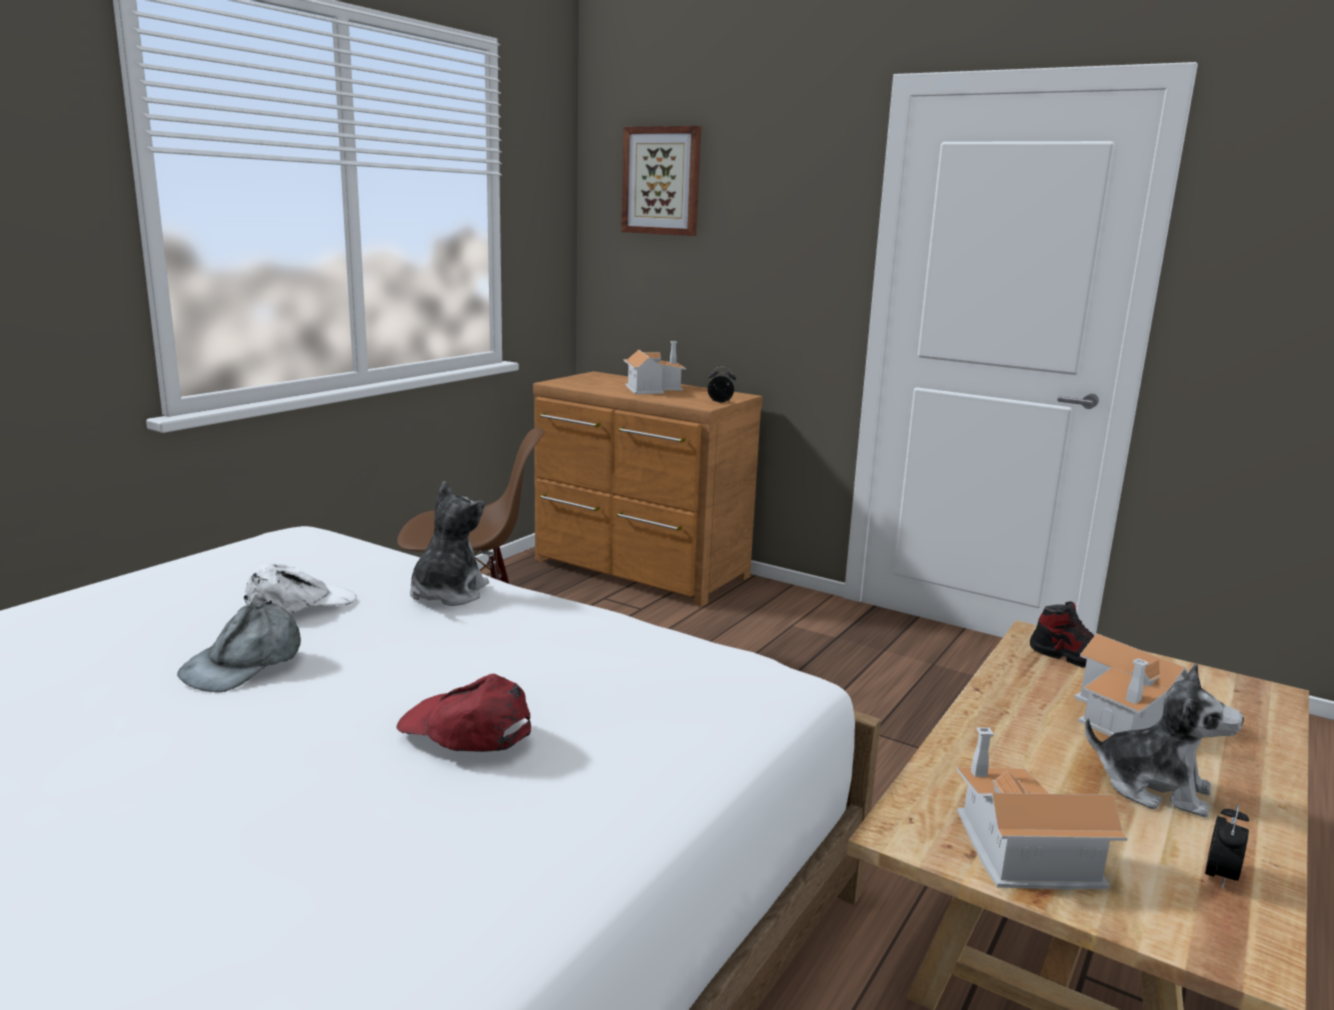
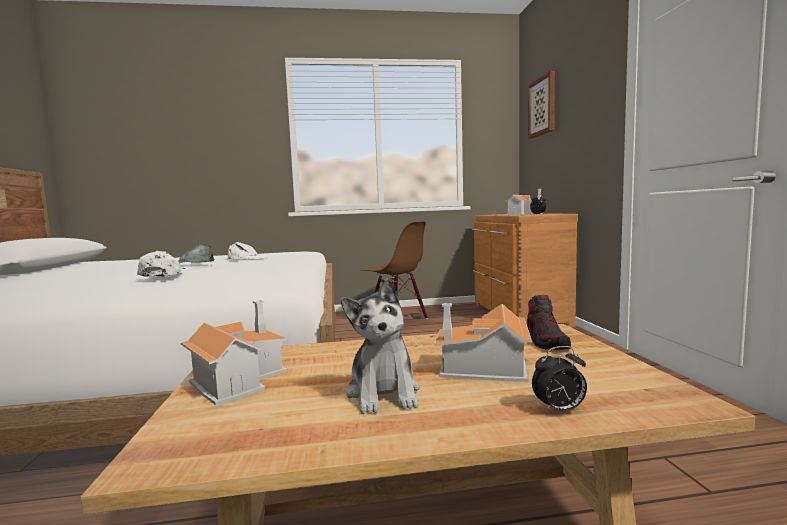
camera: 50 degrees right, 10 degrees down
(447, 593) = (284, 261): plush toy -> none
(465, 728) = (162, 274): red cap -> white cap
(1220, 877) = (272, 433): alarm clock -> alarm clock (559, 410)

